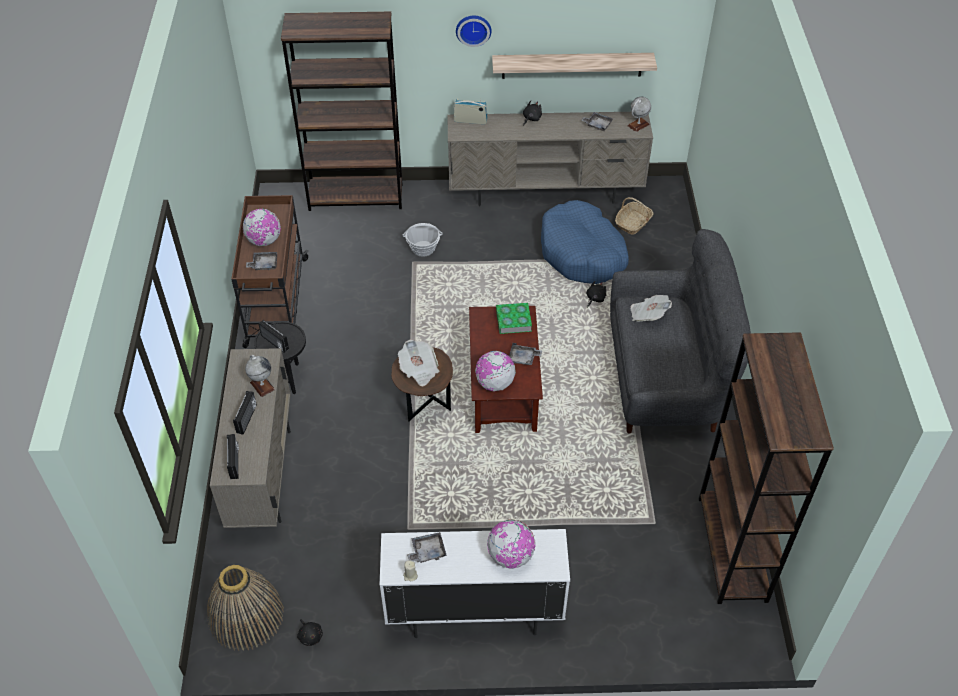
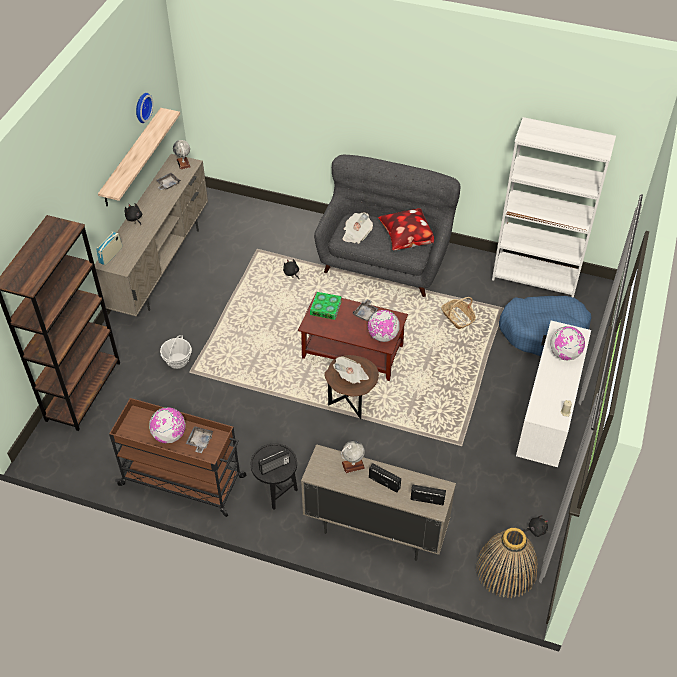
camera: 70 degrees left, 0 degrees up
(427, 551) = (548, 398): grey tray -> none
(473, 29) = (84, 182): wall clock -> wall clock (142, 107)
(582, 253) = (240, 265): blue dog bed -> blue dog bed (543, 331)
(633, 223) = (226, 227): basket -> basket (457, 318)
(667, 364) = (405, 240): none -> pillow
(732, 549) = (535, 278): brown bookcase -> white bookcase

